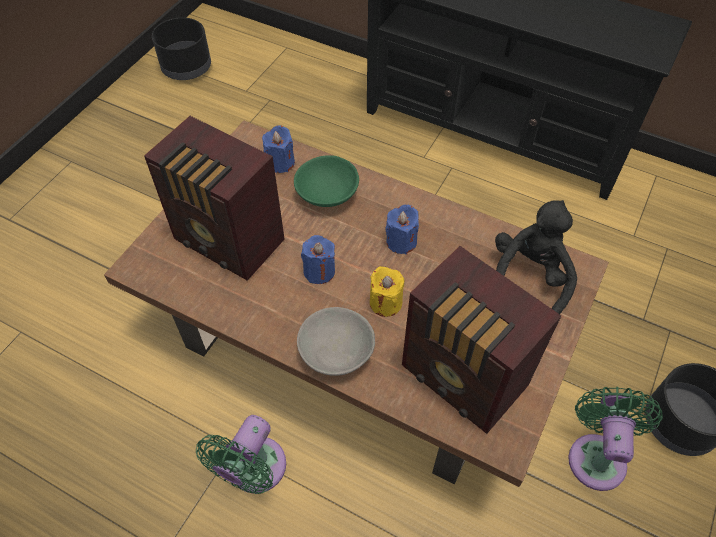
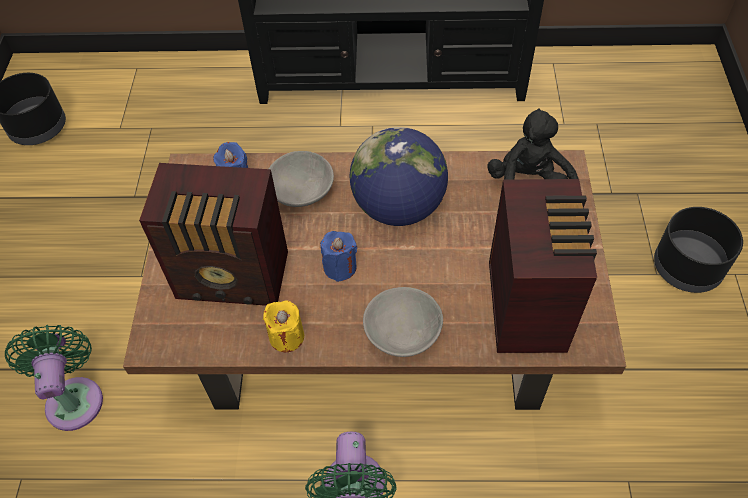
camera: 25 degrees left, 0 degrees up
(327, 194) = (302, 192): green bowl -> grey bowl
(385, 302) = (419, 268): yellow candle -> yellow candle (286, 336)
(401, 241) = (398, 207): blue candle -> globe
(464, 379) = (528, 304): radio -> radio turned 105 degrees counterclockwise
(597, 455) = (639, 326): green fan -> green fan (74, 397)

